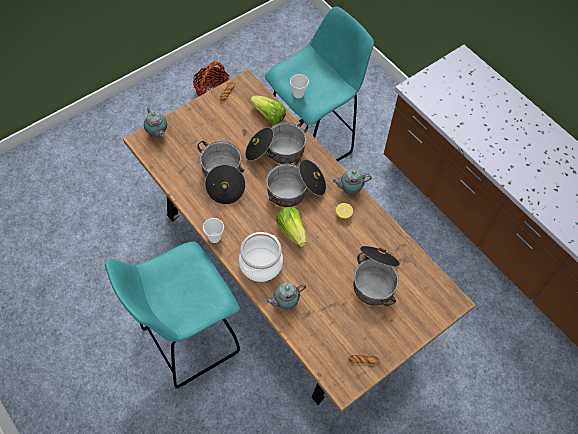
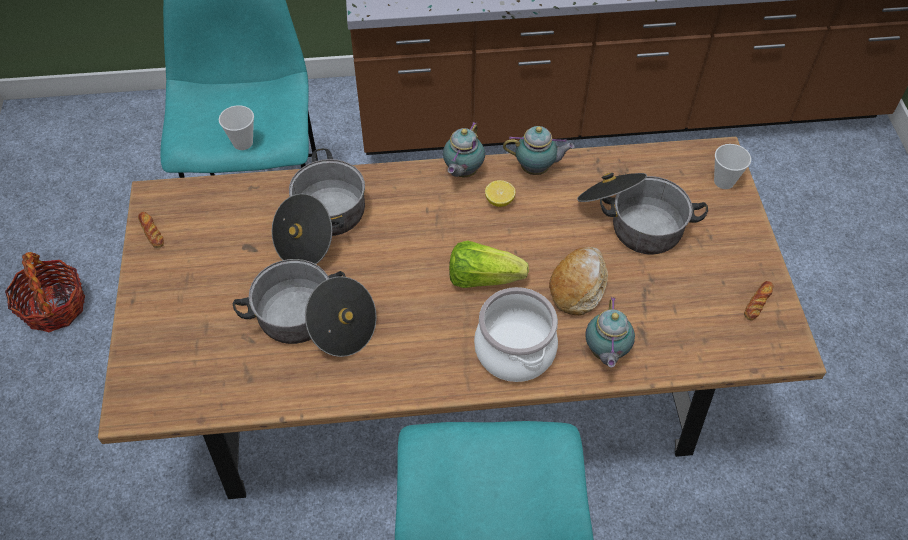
camera: 55 degrees left, 5 degrees down
(157, 134) = (140, 376): teapot -> teapot (537, 169)
(214, 237) = (419, 391): cup -> cup (724, 181)
(268, 116) = (248, 201): lettuce -> none
(295, 190) = (413, 236): cooking pot -> none
(316, 273) = (578, 286): none -> bread

